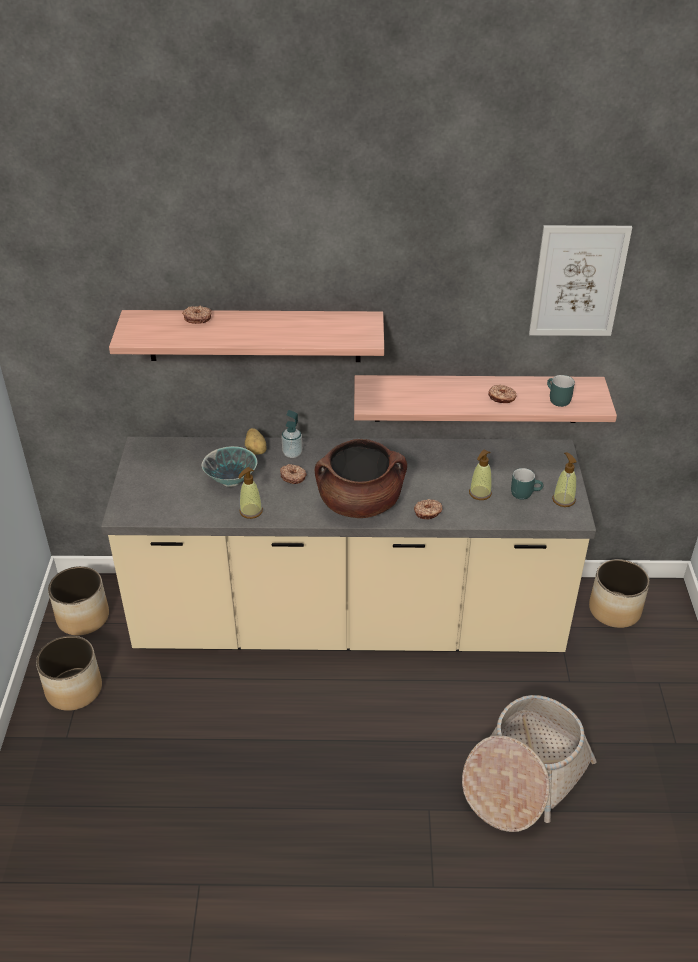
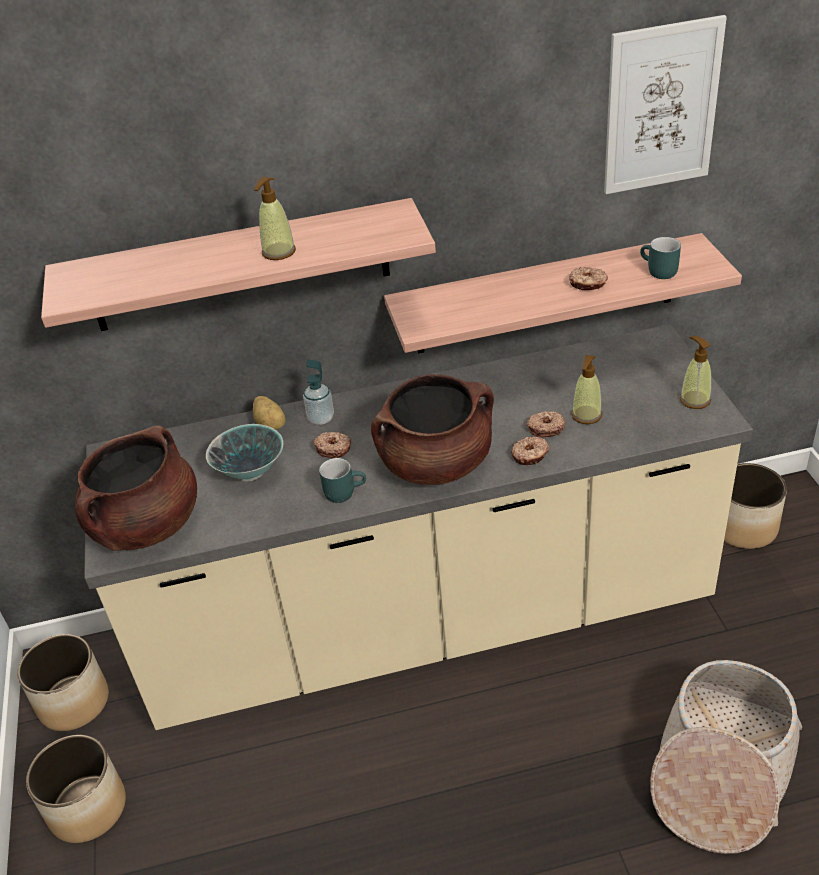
camera: 10 degrees left, 0 degrees up
(151, 501) = (146, 526): none -> brown cooking pot
(197, 318) = (159, 255): donut -> donut (546, 428)
(251, 511) = (292, 508): soap dispenser -> soap dispenser (278, 252)
(525, 492) = (642, 402): turquoise mug -> turquoise mug (344, 491)

